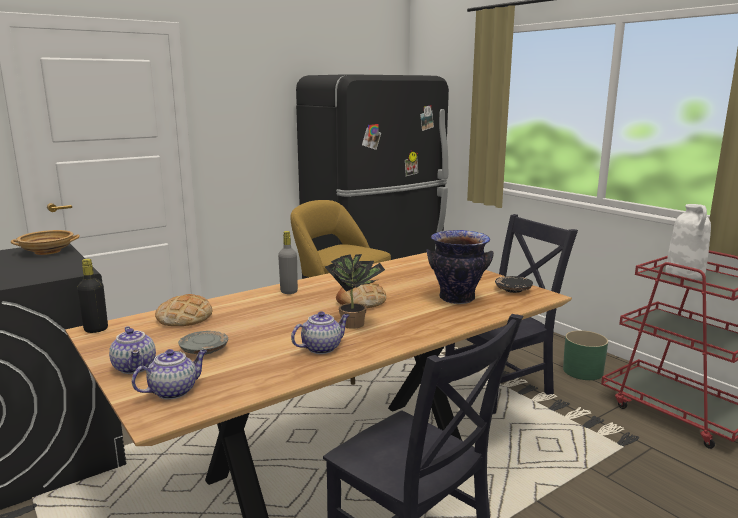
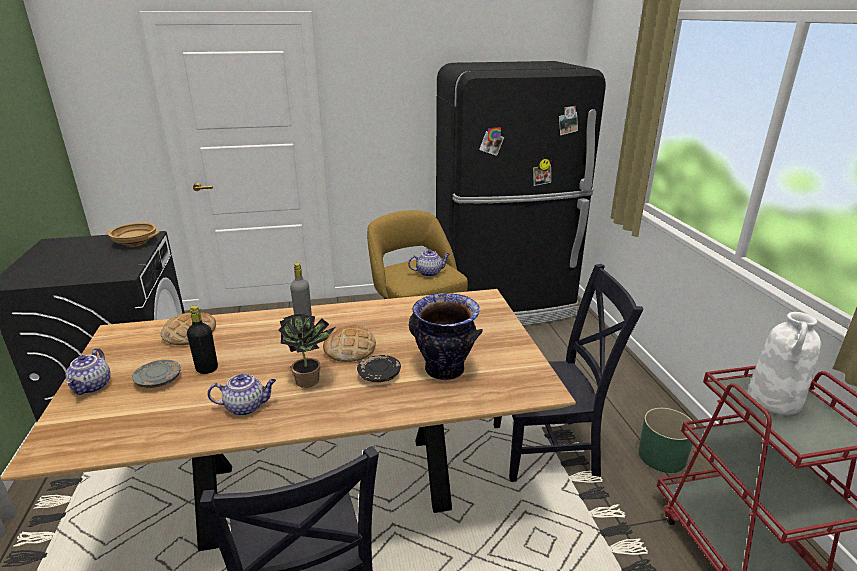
camera: 25 degrees right, 10 degrees up
(96, 329) = (117, 331): black bottle -> black bottle (207, 369)
(174, 391) = (86, 425): teapot -> teapot (429, 273)
(513, 290) = (520, 371): black plate -> black plate (379, 375)

